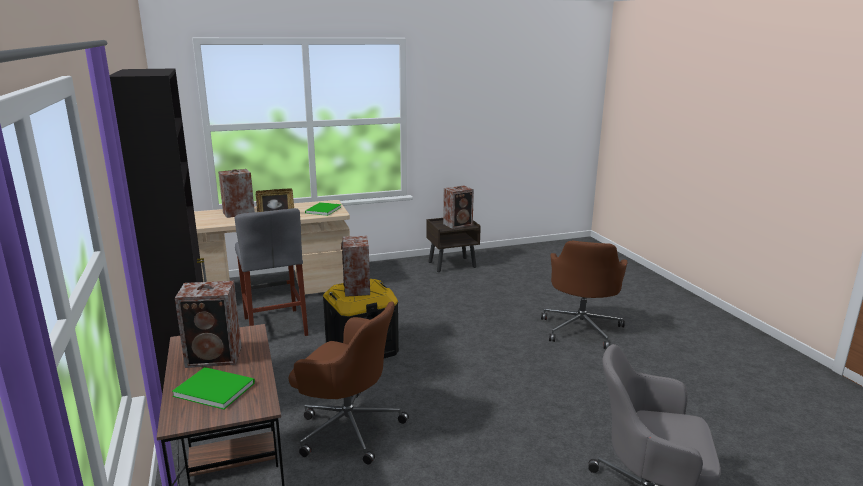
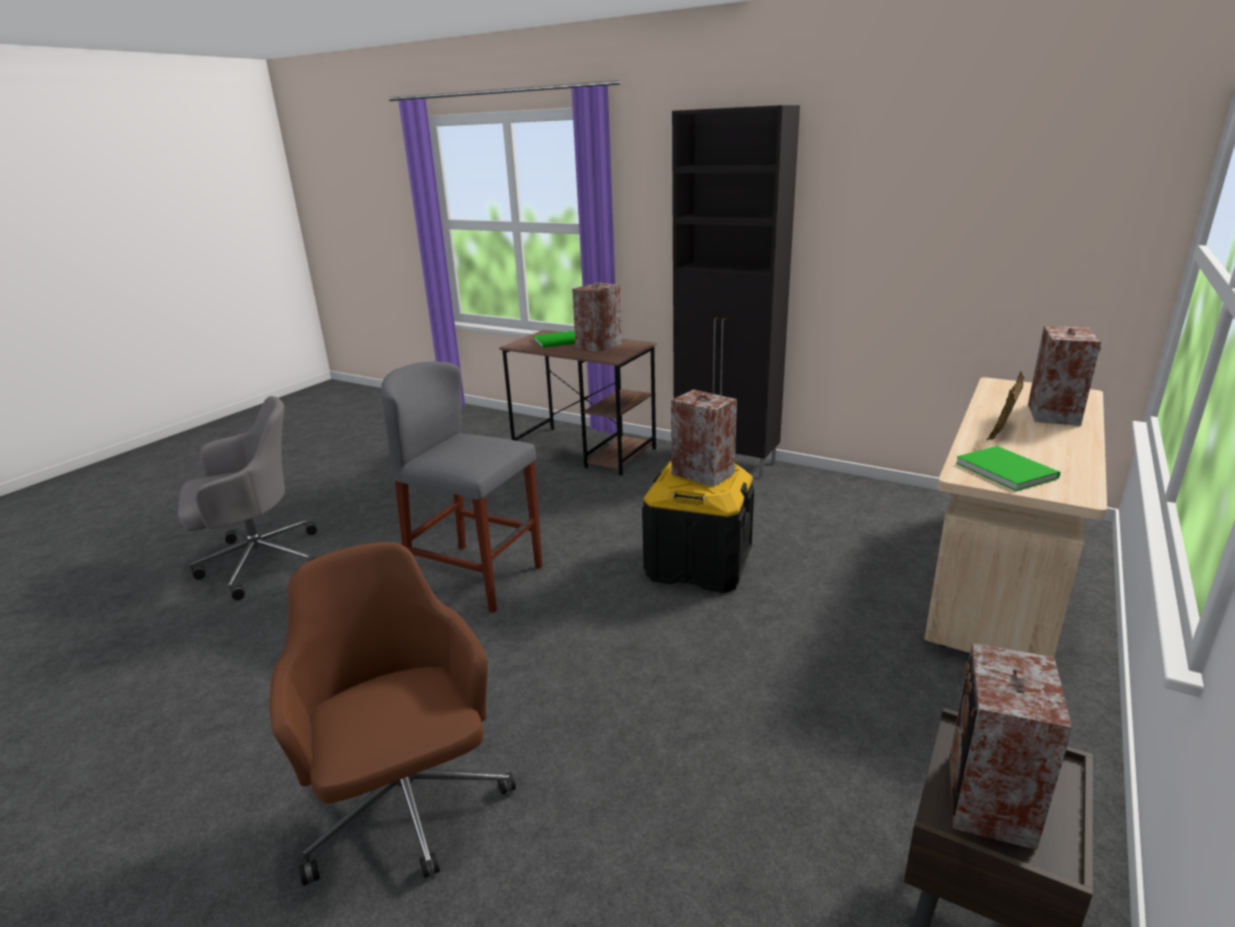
camera: 140 degrees right, 5 degrees up
(275, 326) = (847, 537): grey stool -> grey stool (476, 577)
(348, 427) = (576, 502): brown office chair -> none

